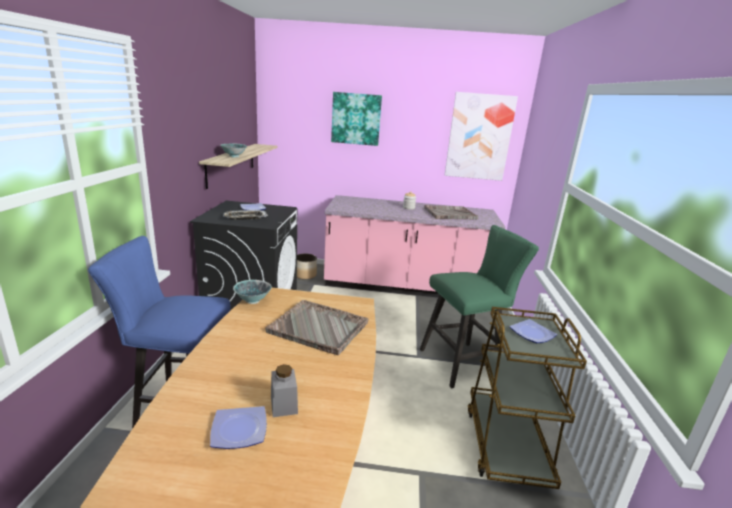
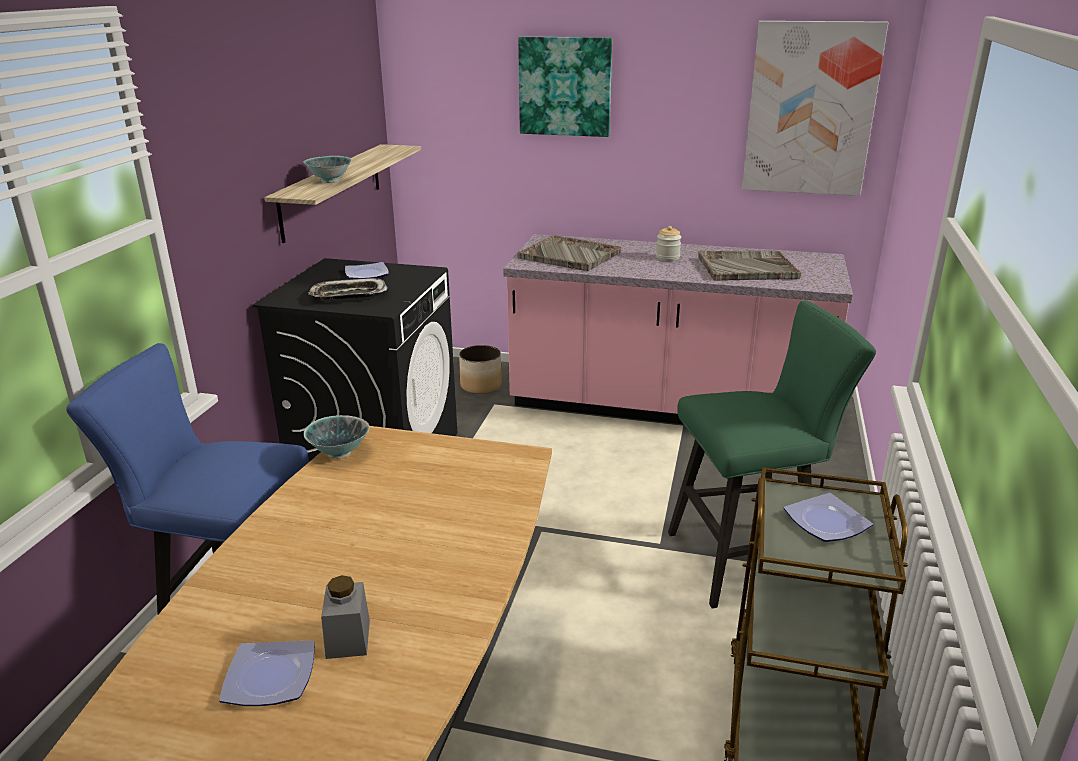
camera: 10 degrees right, 5 degrees up
(319, 328) = (439, 504): grey tray -> grey tray (570, 255)

